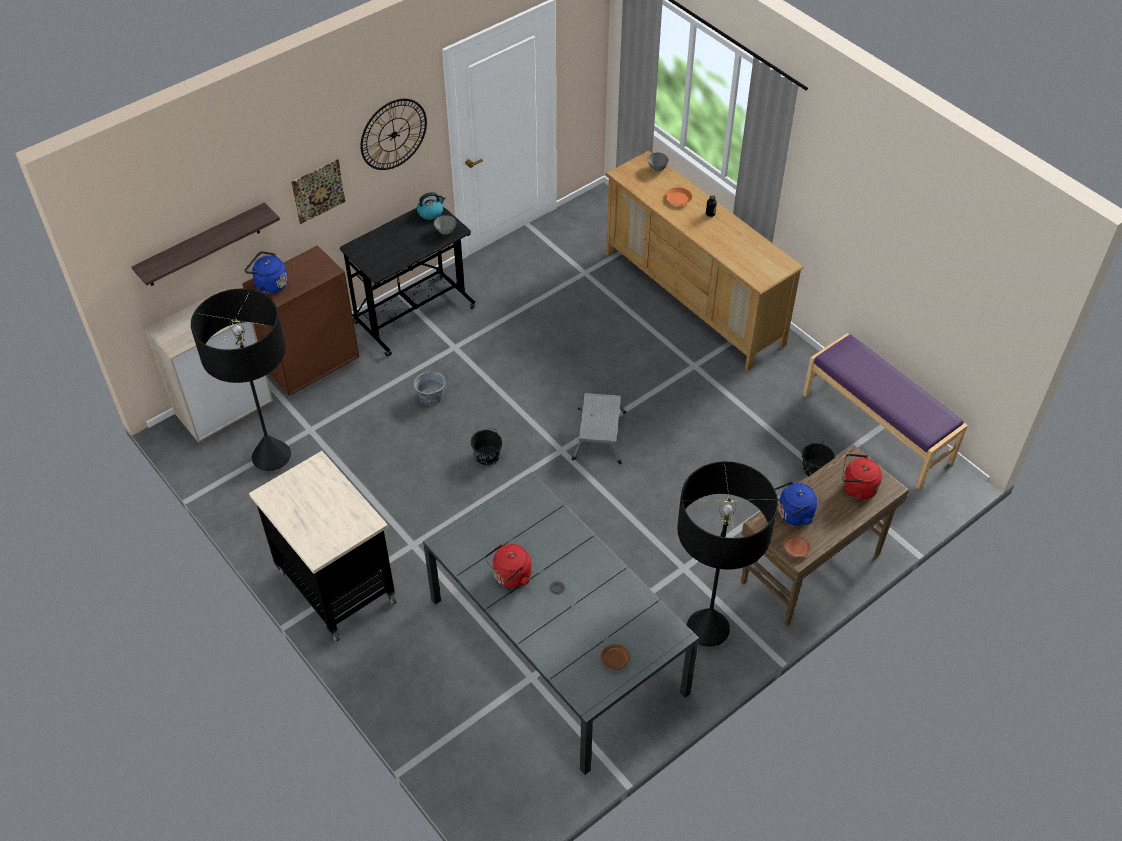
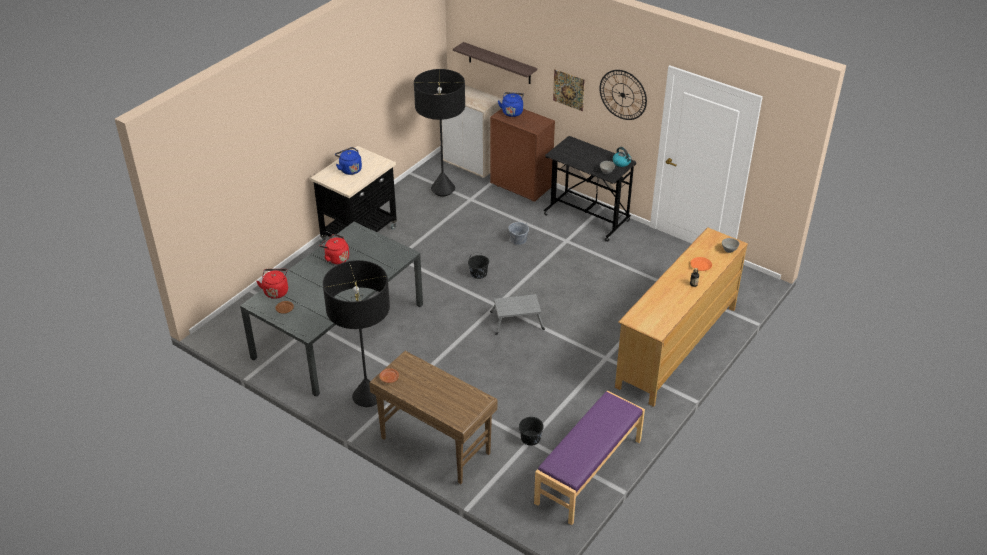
camera: 75 degrees right, 10 degrees down
(793, 515) = (419, 373): blue kettle -> blue kettle (349, 169)
(856, 488) = (454, 404): red kettle -> red kettle (276, 291)

